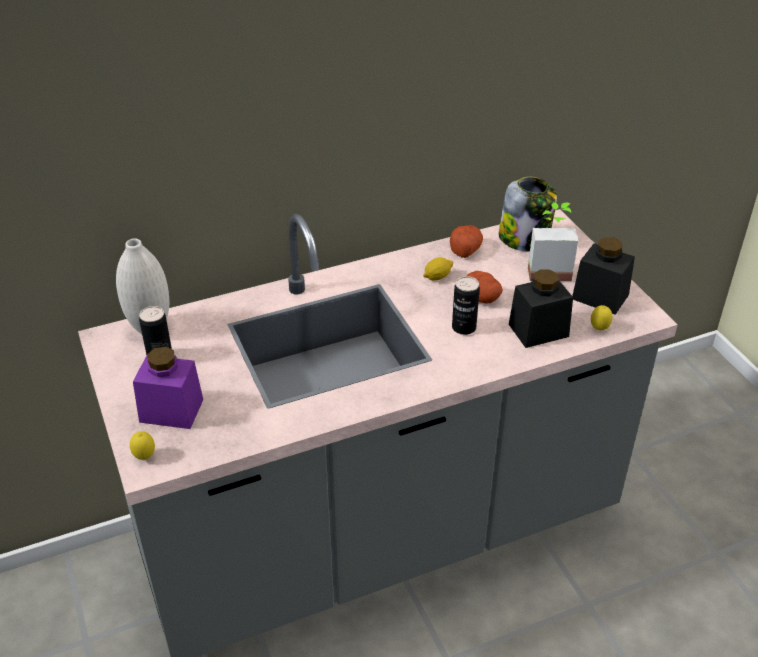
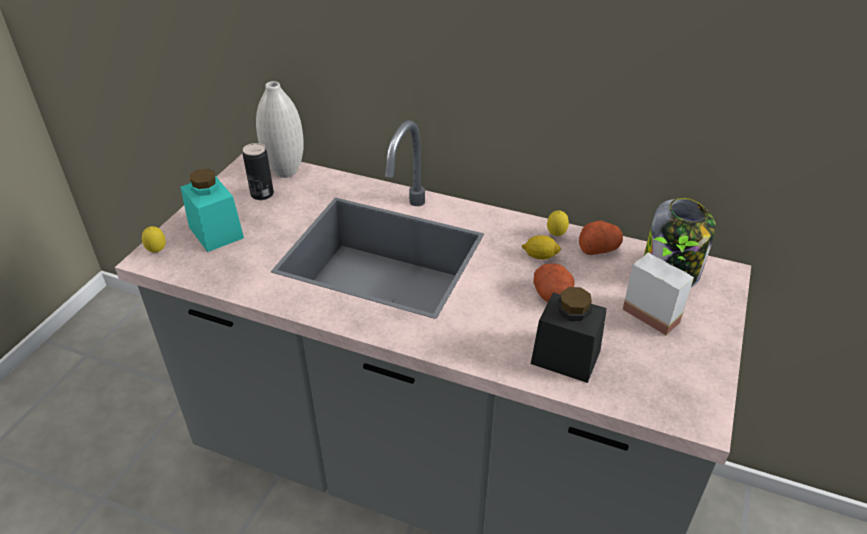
camera: 45 degrees right, 0 degrees up
(171, 410) = (216, 232): purple jar -> turquoise jar
(464, 327) = (501, 310): can -> none
(599, 329) = (629, 397): lemon -> lemon (556, 235)
(600, 297) = (676, 368): black jar -> none

